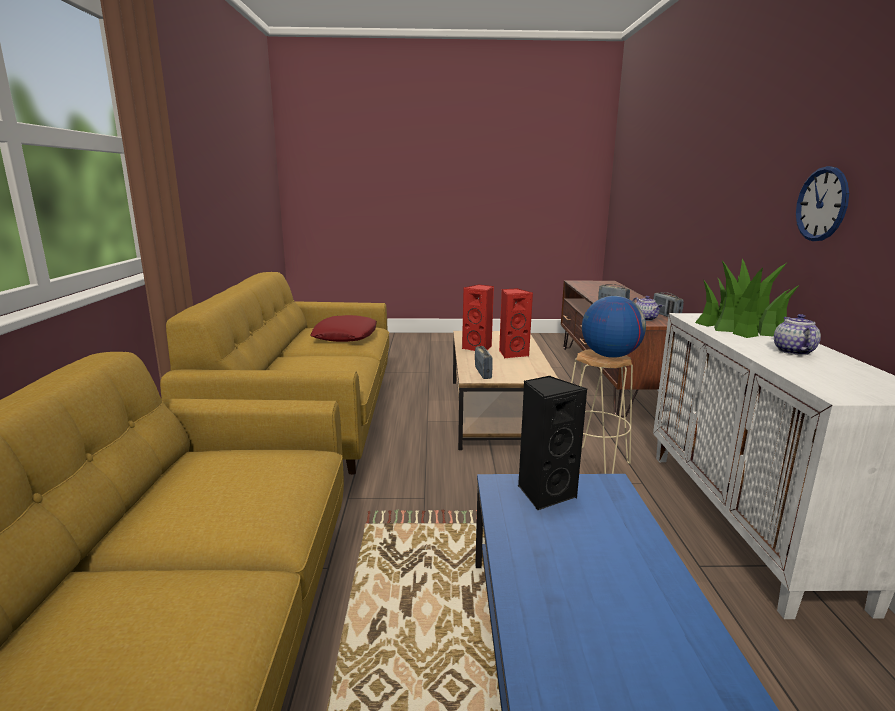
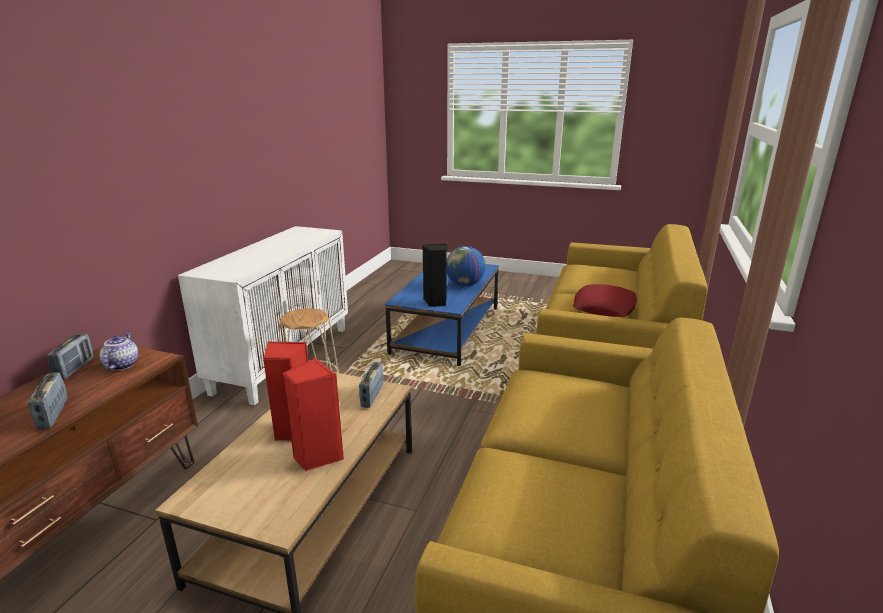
camera: 160 degrees left, 5 degrees up
(345, 336) = (526, 496): red pillow -> red pillow (604, 307)
(610, 356) = (300, 314): globe -> globe (465, 285)
(742, 327) = (238, 262): potted plant -> none
(792, 351) = (274, 246): teapot -> none
(822, 204) = (202, 168): wall clock -> none

